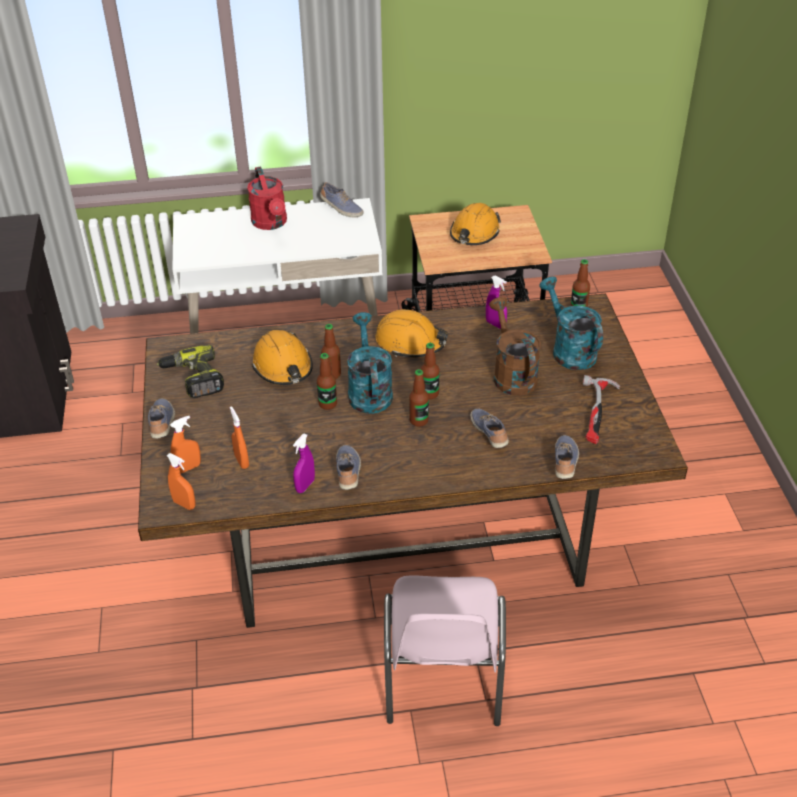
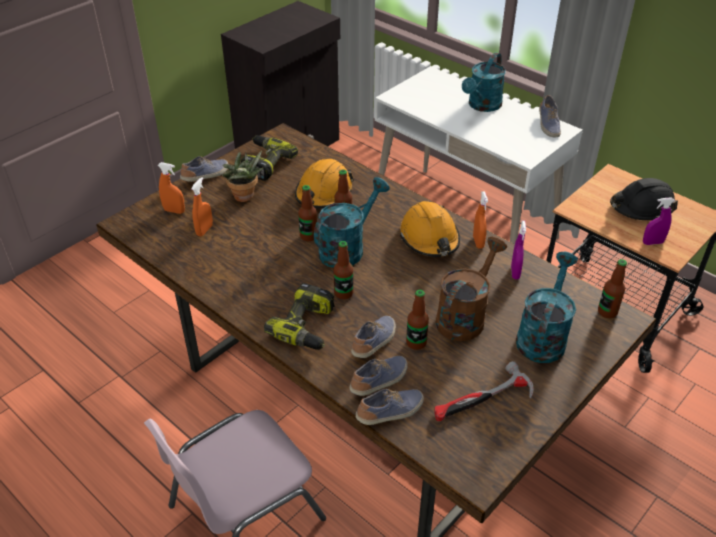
camera: 50 degrees right, 0 degrees up
(184, 504) = (137, 229): orange spray bottle -> orange spray bottle (478, 242)
(228, 415) = (245, 198): none -> potted plant
(271, 223) = (482, 106): red watering can -> turquoise watering can
(305, 485) = (209, 274): purple spray bottle -> purple spray bottle (652, 242)
(348, 472) = (245, 288): shoe -> shoe (380, 381)
(429, 394) = (382, 282): bottle -> bottle (416, 343)
(434, 459) = (308, 327): none -> power drill
(474, 233) = (641, 208): orange hard hat -> black hard hat

